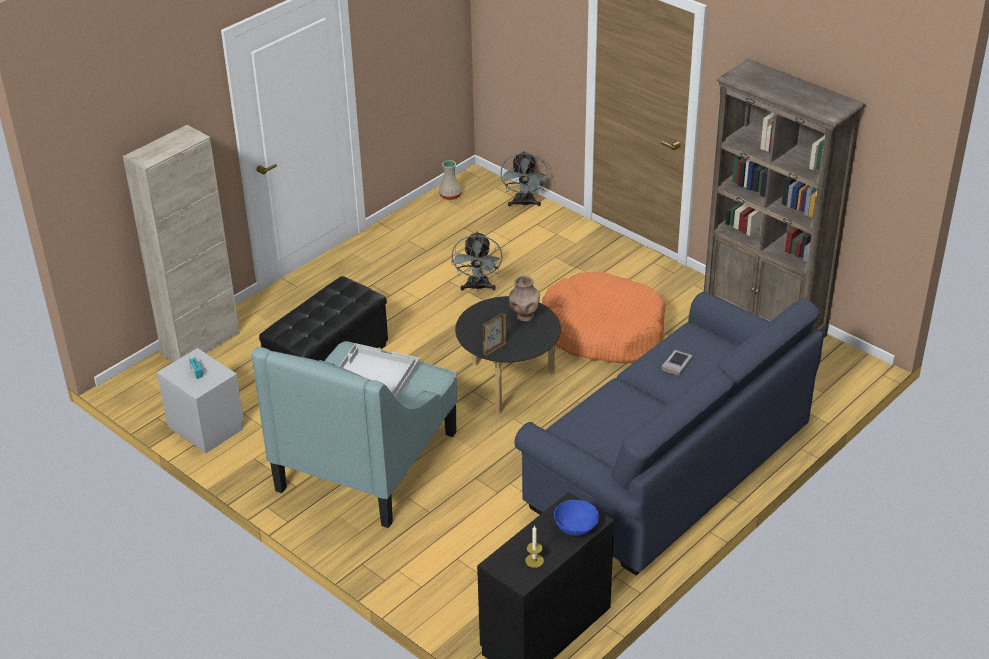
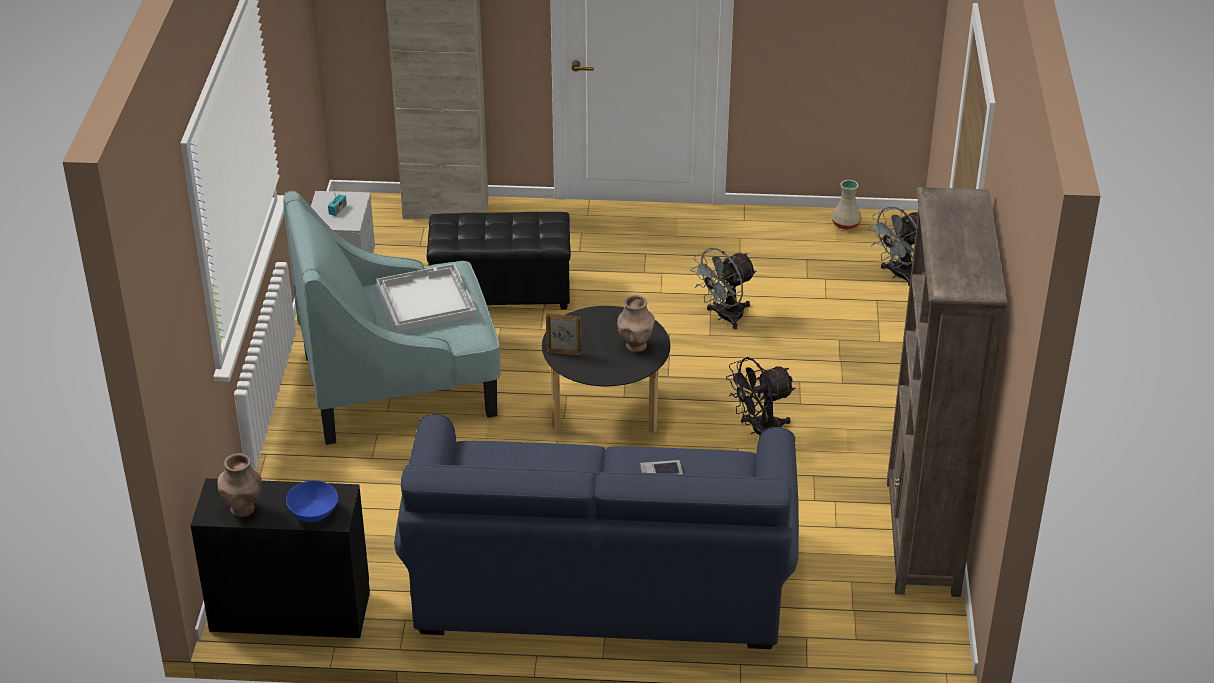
camera: 50 degrees right, 0 degrees up
(534, 560) = (243, 509): candle -> brown vase
(602, 332) = (758, 431): orange dog bed -> black fan

